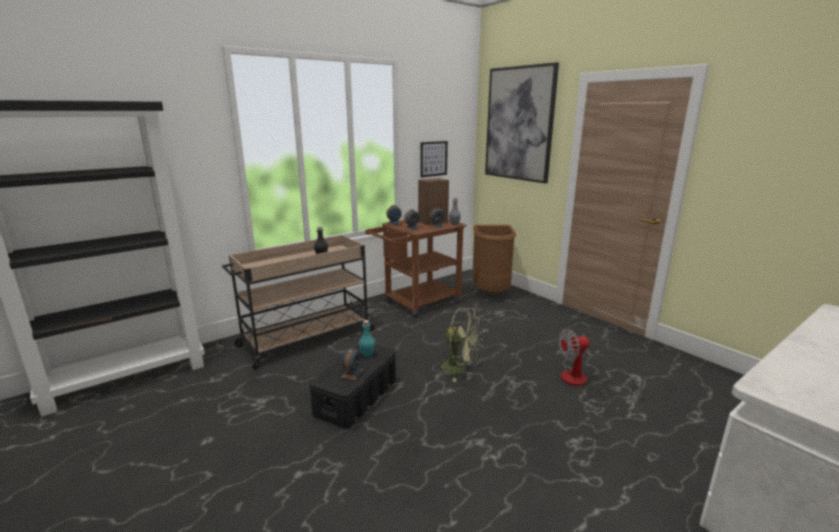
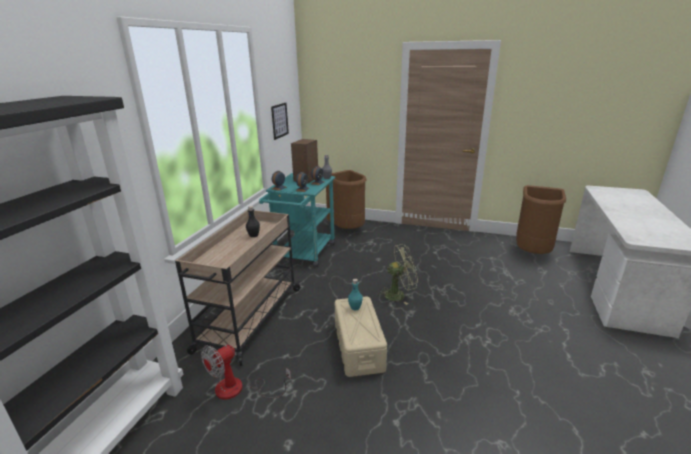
camera: 35 degrees left, 5 degrees up
(352, 373) = (367, 327): alarm clock -> none
(357, 397) = (358, 346): black storage box -> beige storage box
(417, 303) = (303, 255): brown cart -> turquoise cart
(519, 124) = (347, 83): picture -> none
(583, 382) = (474, 272): fan -> fan (239, 389)
(712, 391) = (532, 253): none -> brown trash can

